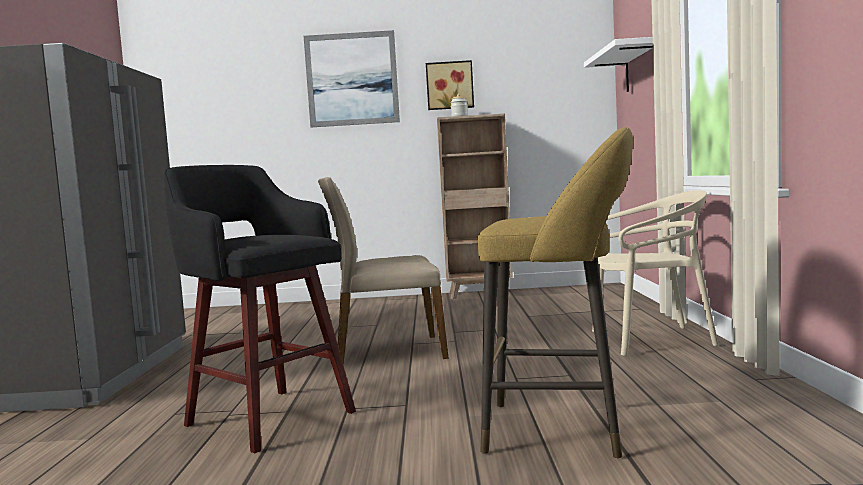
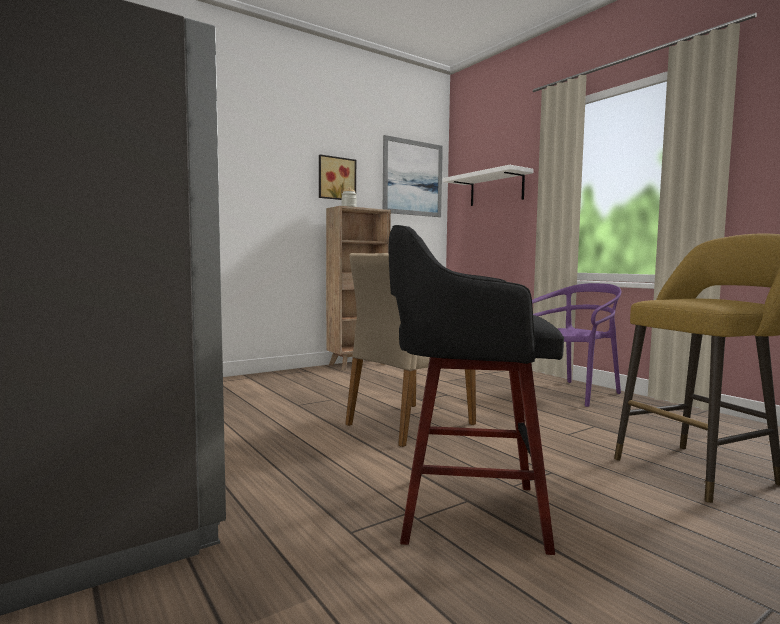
camera: 35 degrees left, 0 degrees up
(352, 79) = (251, 156): picture -> picture (412, 178)
(651, 339) = (573, 393): beige chair -> purple chair

